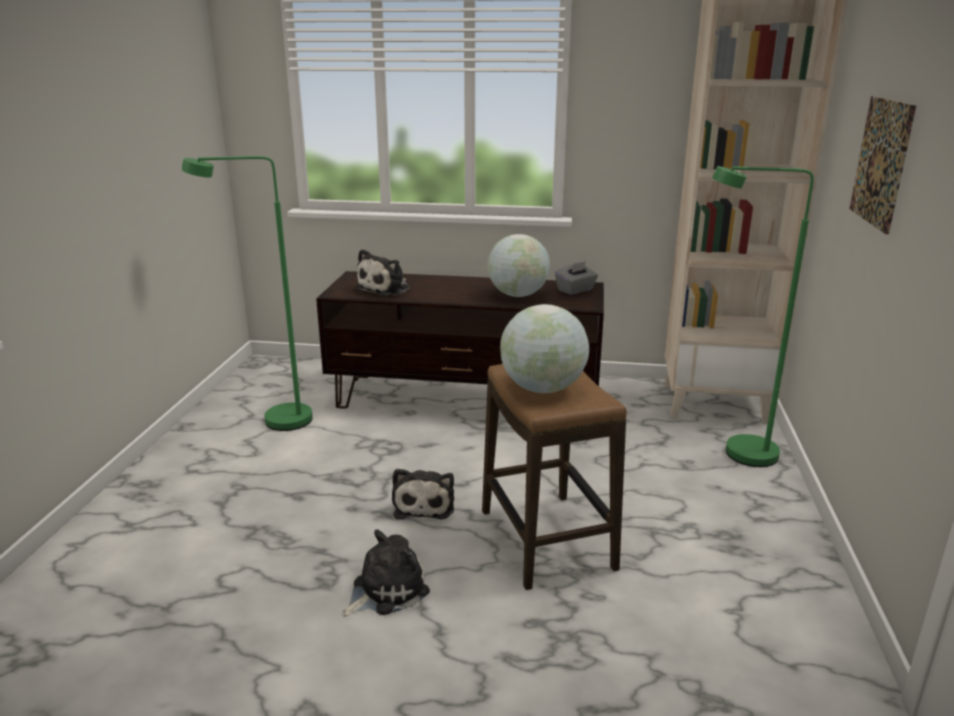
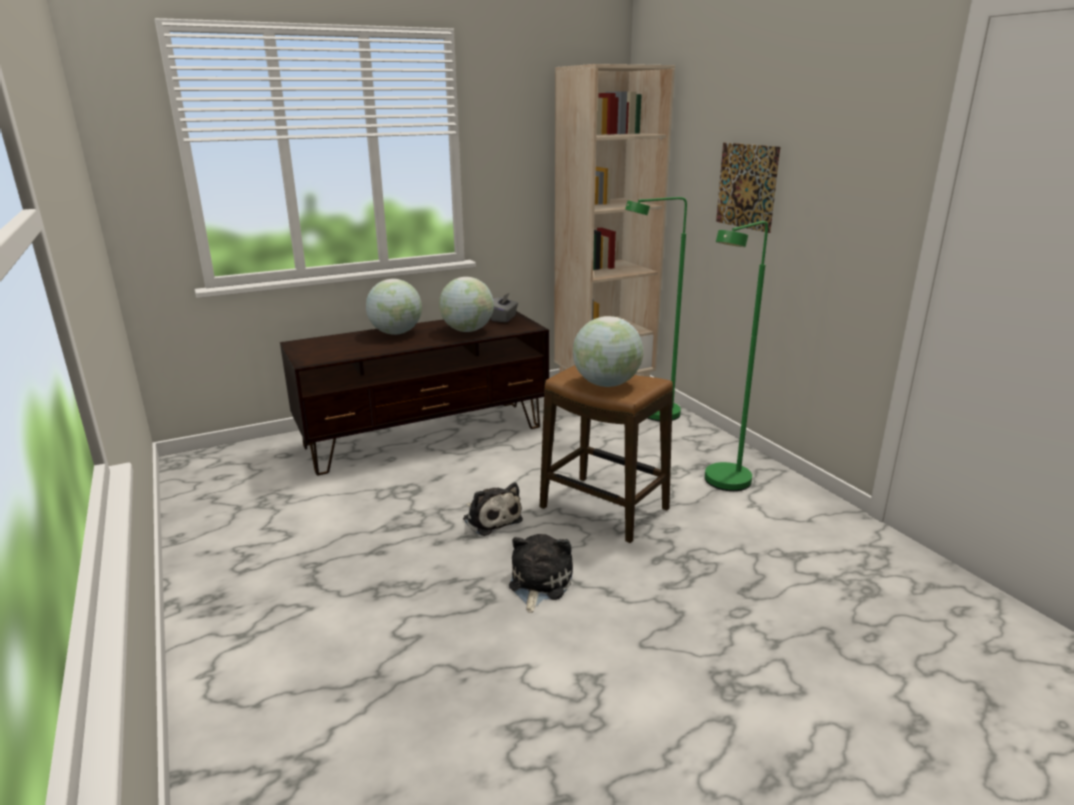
camera: 35 degrees left, 0 degrees up
(275, 422) = (272, 505): green floor lamp -> green floor lamp (722, 485)
(386, 288) = (347, 348): plush toy -> none
(449, 283) = (396, 333): none -> globe

